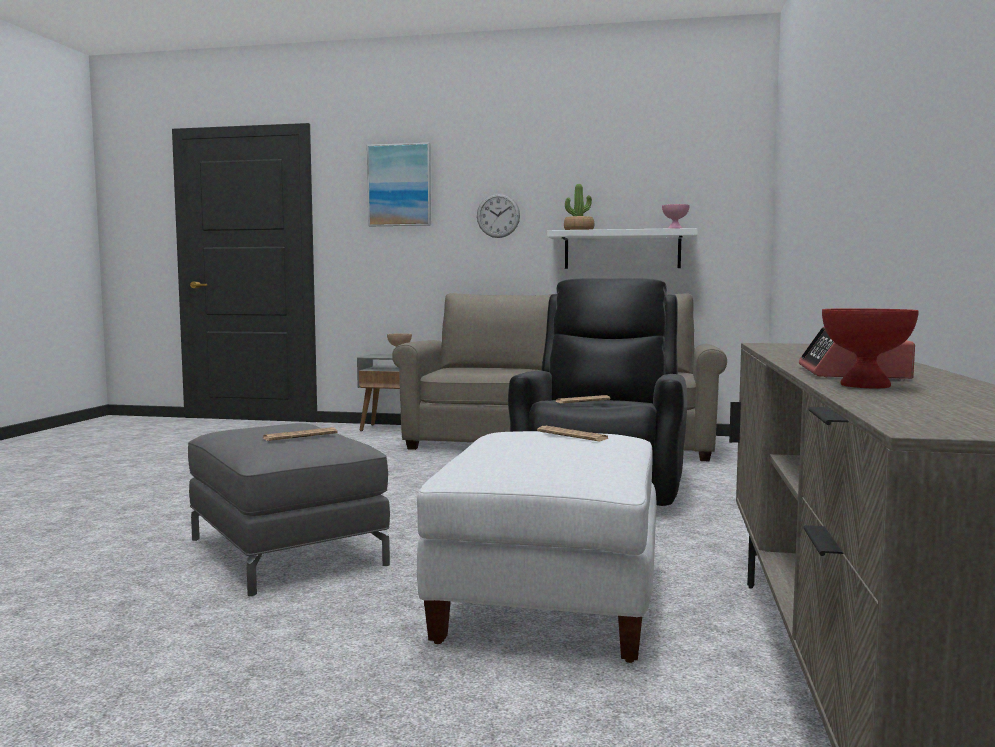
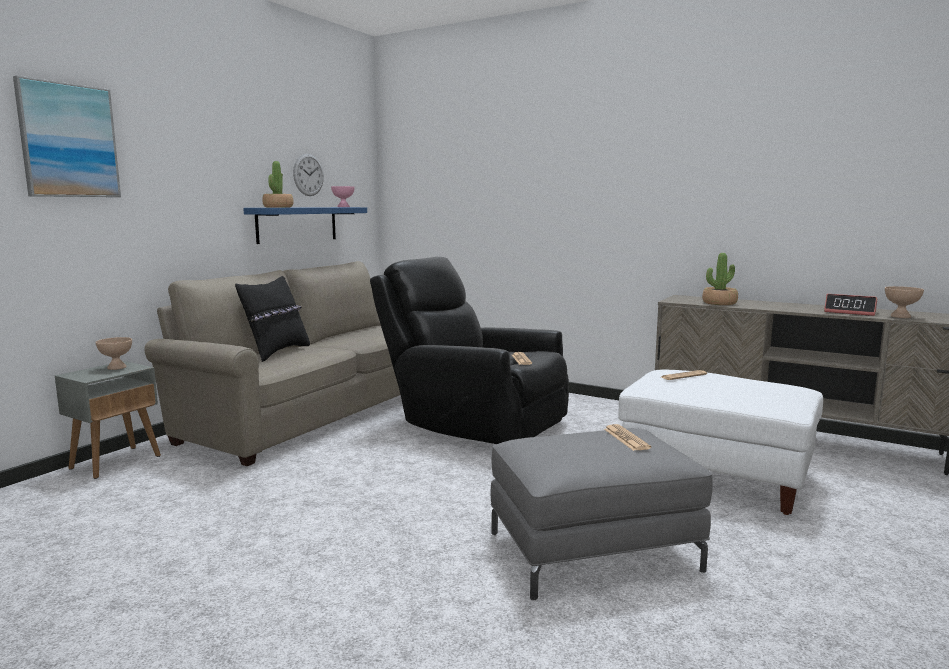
camera: 70 degrees left, 5 degrees up
(498, 215) = (192, 187): wall clock -> wall clock (308, 175)
(512, 369) = (277, 352): none -> black pillow
(622, 250) = (297, 224): white shelf -> blue shelf
(791, 350) = (719, 303): none -> potted plant
(866, 385) = (901, 316): red bowl -> beige bowl

